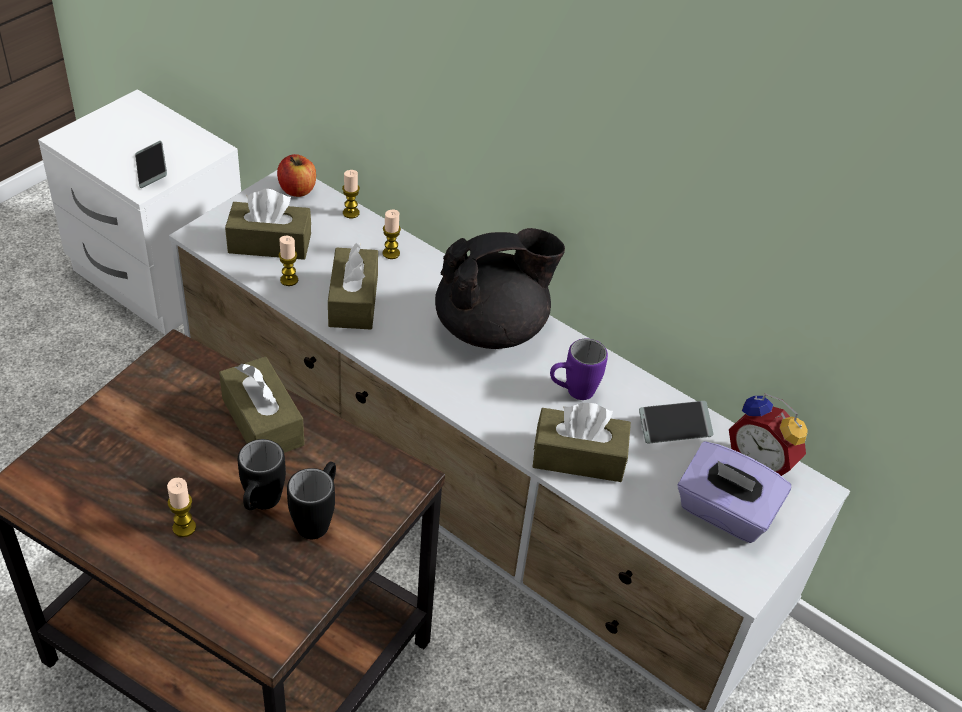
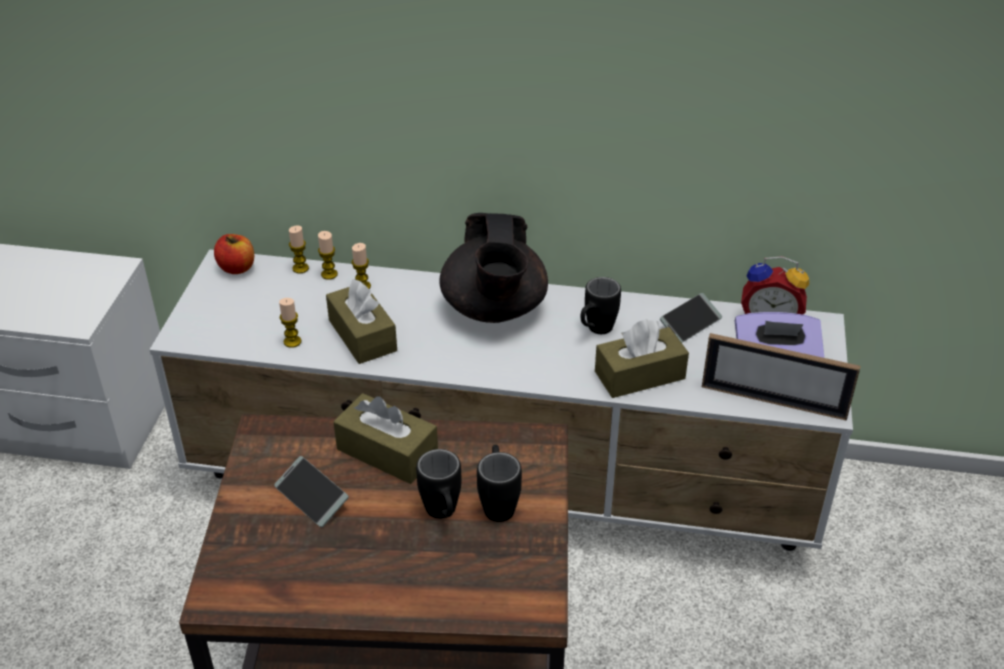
camera: 25 degrees left, 5 degrees down
(151, 170) = (75, 305): phone -> phone (311, 497)
(184, 527) = (394, 562): candle -> candle (329, 274)
(270, 243) = (249, 320): brown tissue box -> none
(492, 328) = (494, 310): black teapot -> black teapot turned 135 degrees clockwise
(572, 392) = (595, 331): purple mug -> black mug
(693, 548) = (773, 401): none -> picture frame

